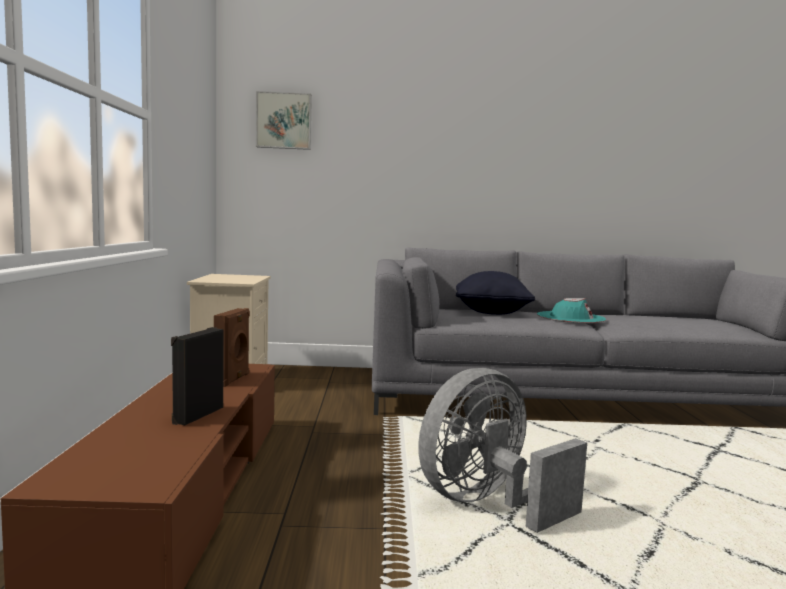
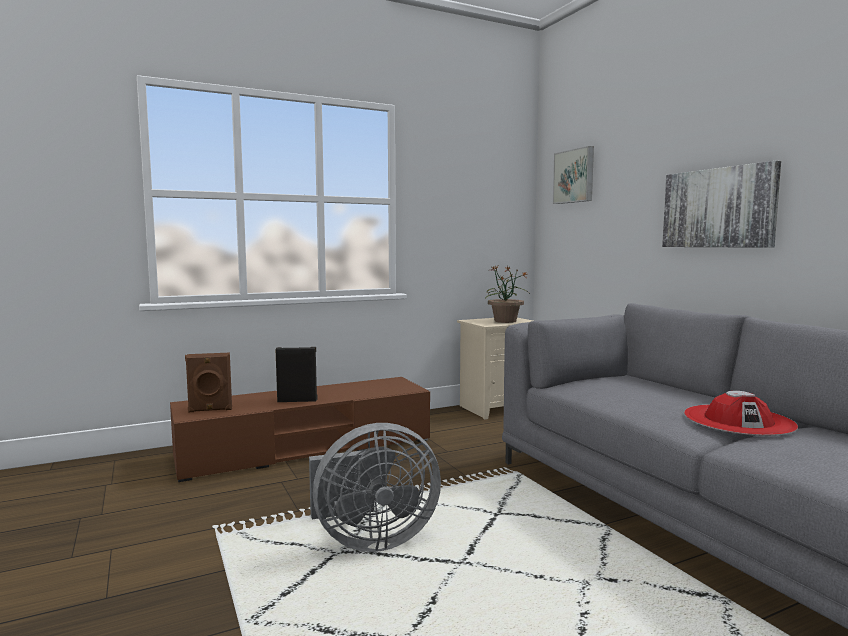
camera: 65 degrees right, 0 degrees up
(233, 380) = (375, 391): brown speaker -> brown speaker (210, 410)
(238, 278) = (505, 321): none -> potted plant
(451, 170) = (718, 208): none -> picture
(488, 503) = (370, 540): grey fan -> grey fan turned 135 degrees clockwise
(491, 312) = (659, 391): black pillow -> none
(570, 317) = (738, 420): turquoise hat -> red hat

